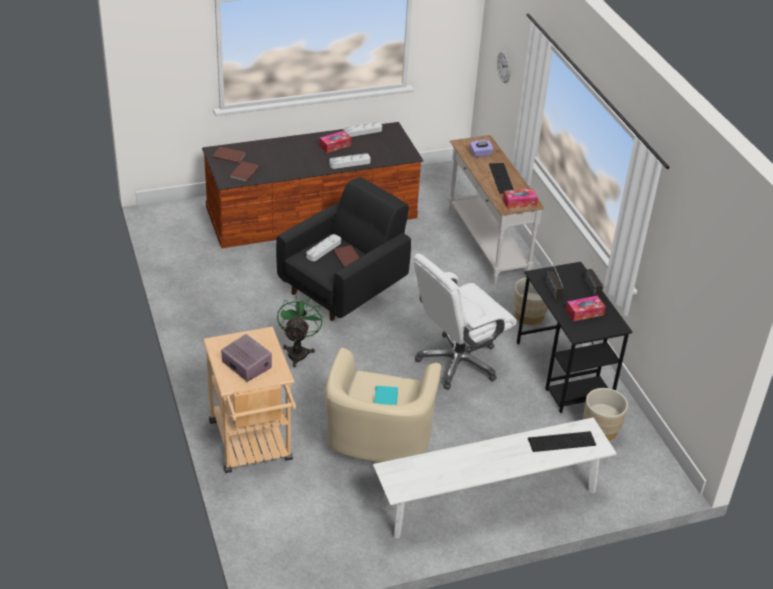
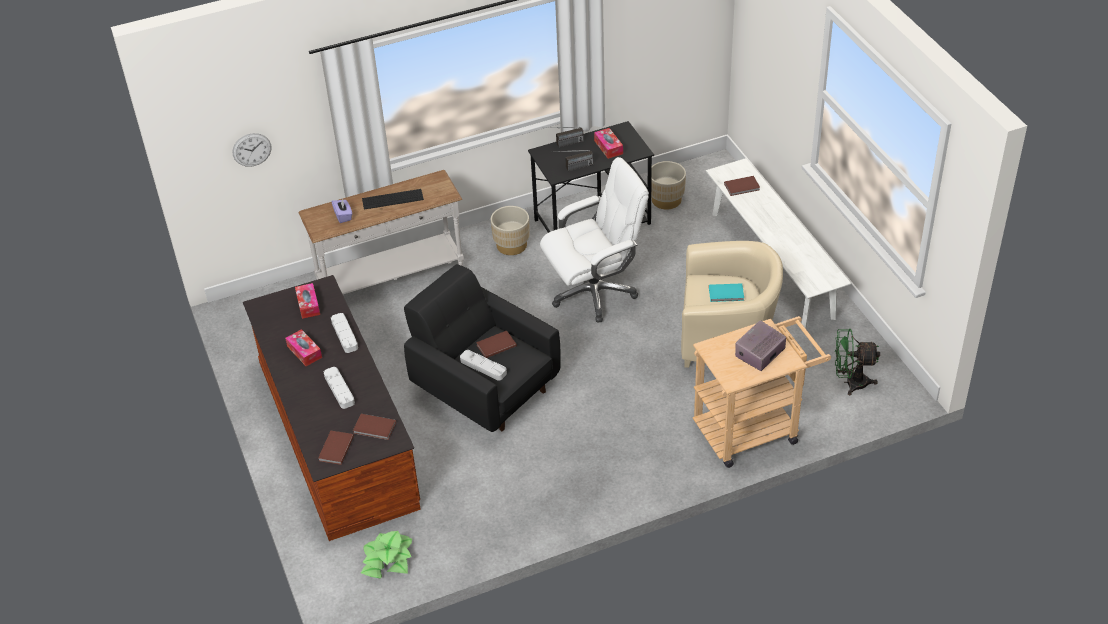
camera: 90 degrees left, 5 degrees up
(178, 231) = (387, 560): none -> potted plant
(298, 351) = (602, 412): green fan -> green fan (850, 382)
(362, 131) = (269, 330): grey tray -> grey tray (339, 389)
(457, 362) = (594, 292): white office chair -> white office chair turned 75 degrees counterclockwise
(519, 202) = (439, 185): tissue box -> tissue box (308, 305)
(561, 442) = (742, 187): keyboard -> brown book

